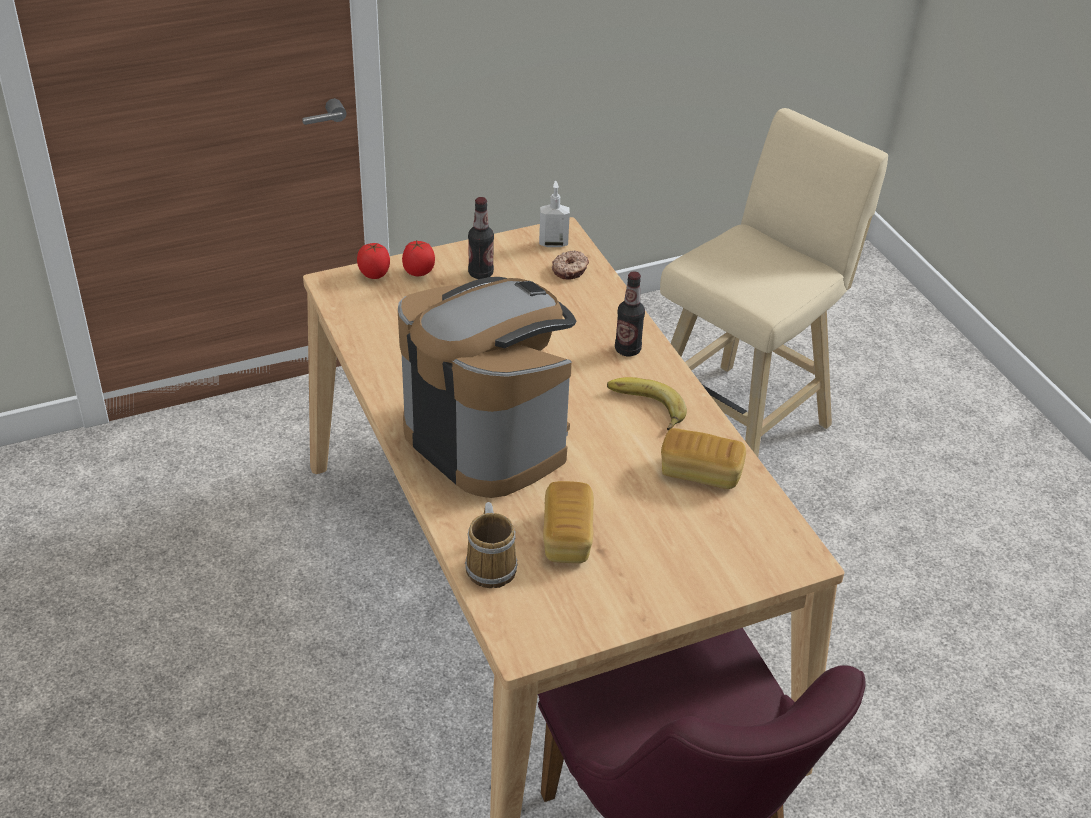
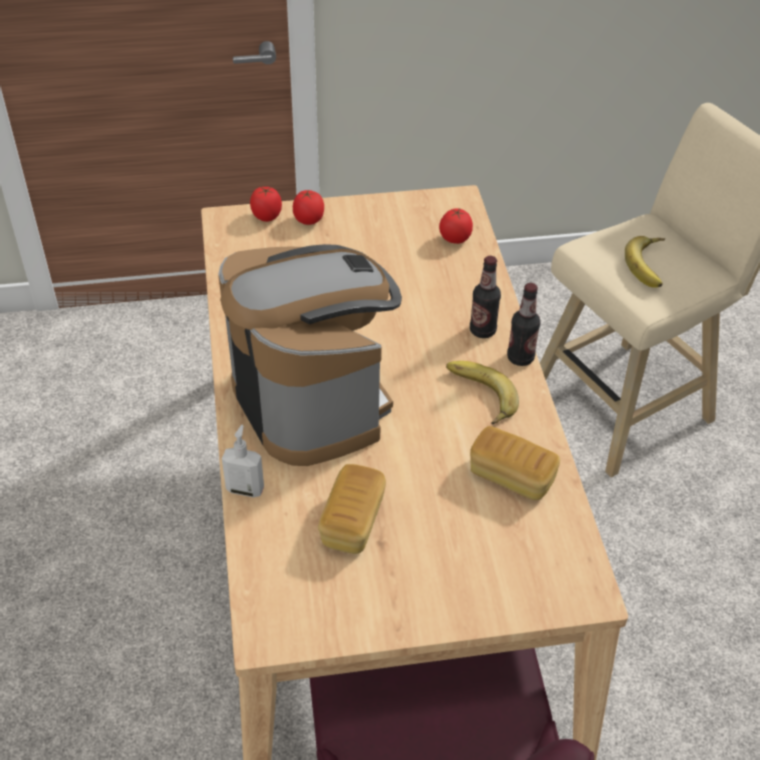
camera: 15 degrees right, 5 degrees up
(480, 273) = (367, 230): bottle -> bottle (520, 358)
(492, 566) = (268, 539): mug -> none
(553, 243) = (447, 209): soap dispenser -> soap dispenser (245, 488)
(570, 270) = (454, 239): donut -> tomato
(760, 270) = (651, 265): none -> banana

